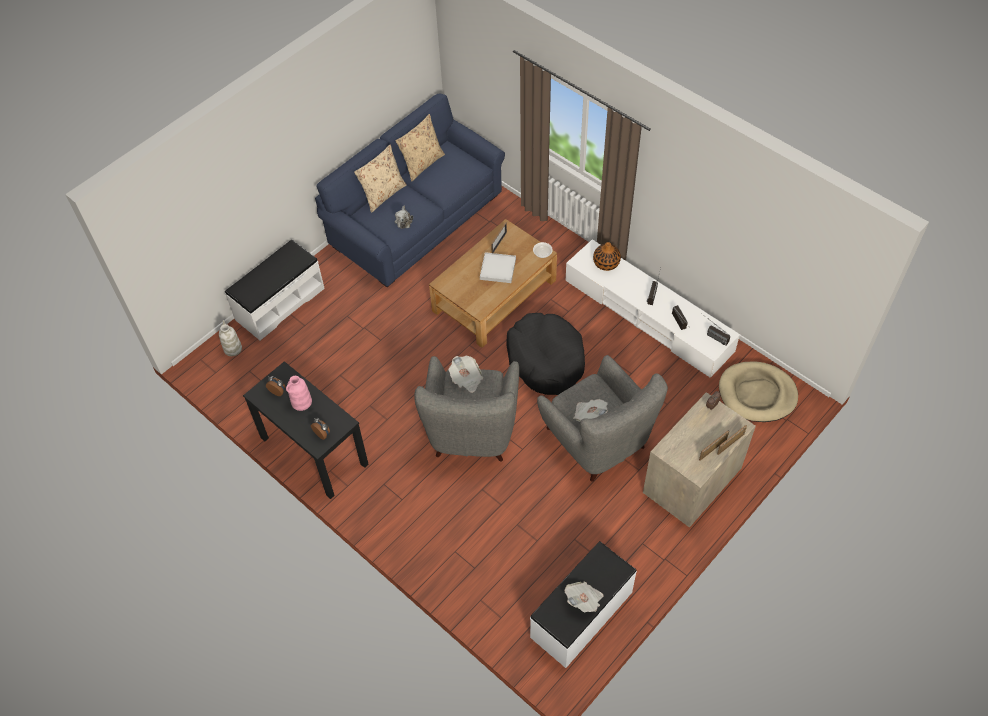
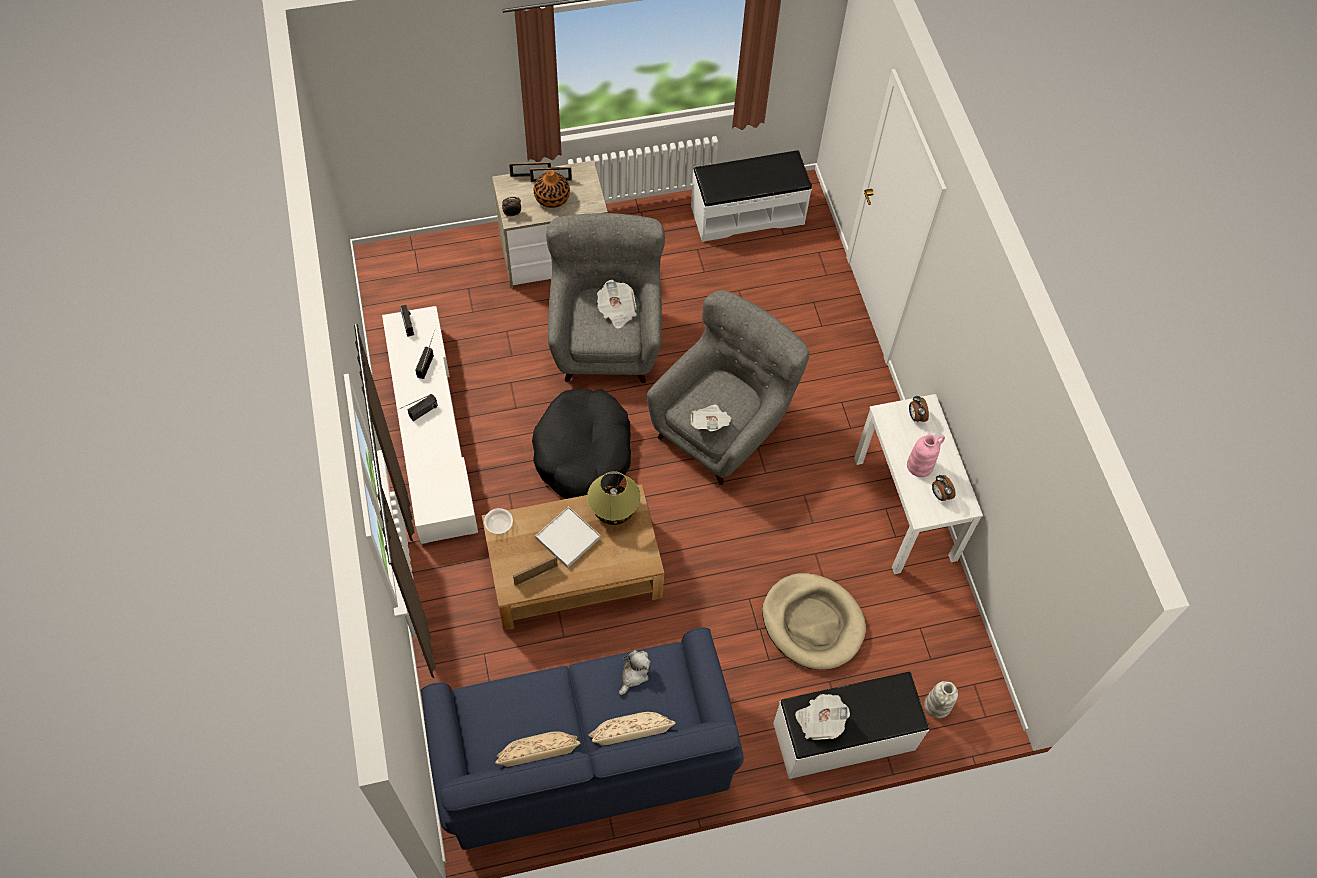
camera: 150 degrees left, 5 degrees up
(313, 451) = (905, 509): black console table -> white console table
(485, 298) = (613, 509): none -> table lamp
(584, 600) = (757, 170): newspaper -> newspaper (819, 721)
(606, 263) = (430, 483): vase -> vase (552, 198)
(757, 394) = (413, 287): beige dog bed -> beige dog bed (812, 623)

